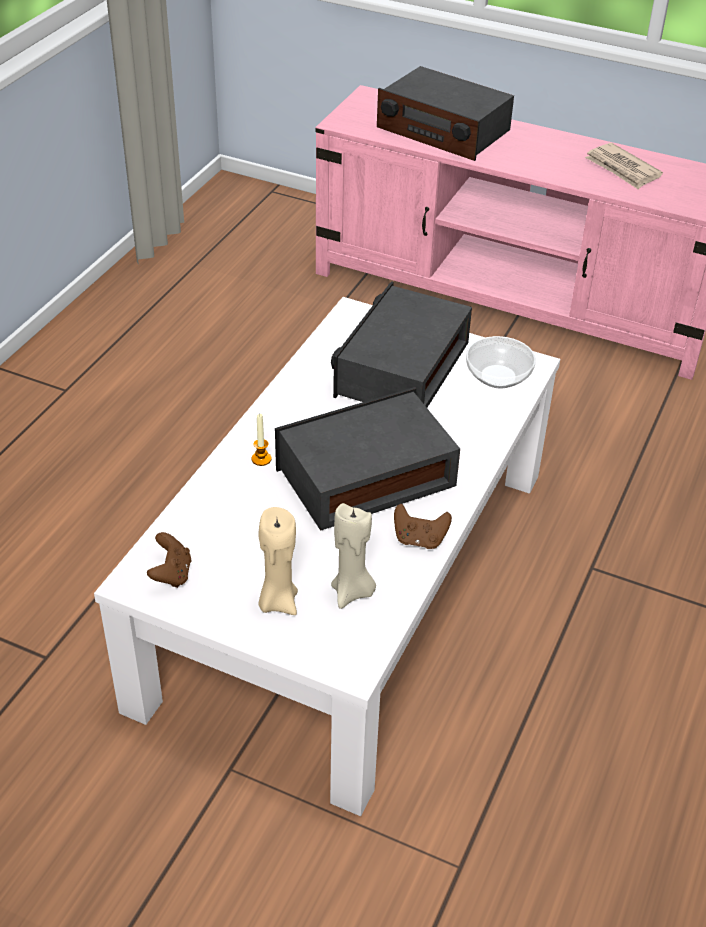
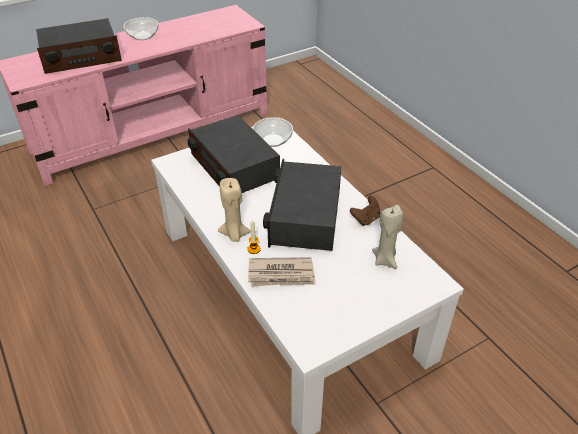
camera: 55 degrees left, 0 degrees up
(171, 574) = (316, 328): brown game controller -> none
(277, 601) = (371, 291): beige candle -> beige candle (234, 234)
(554, 146) = (143, 36): none -> bowl
(622, 169) = (187, 29): newspaper -> newspaper (281, 274)

